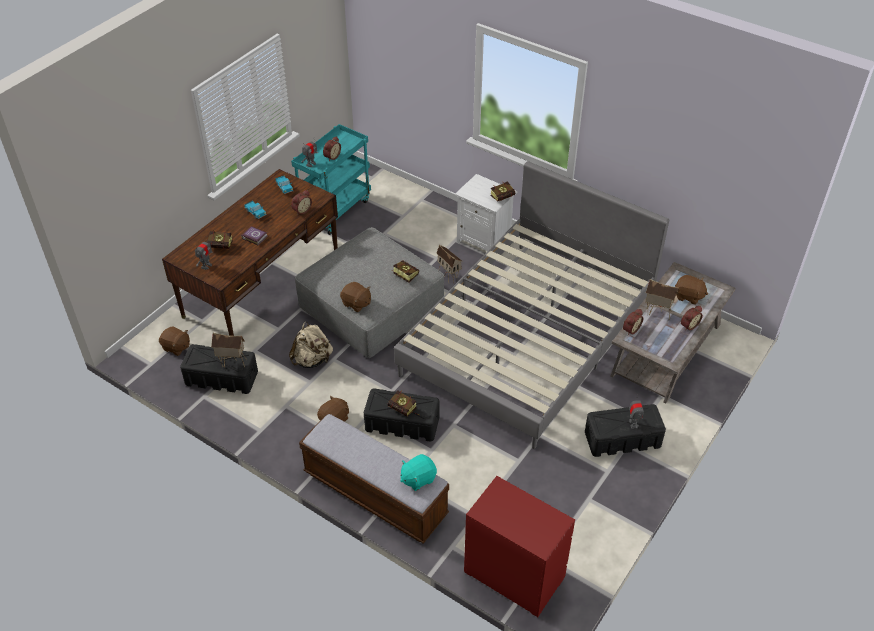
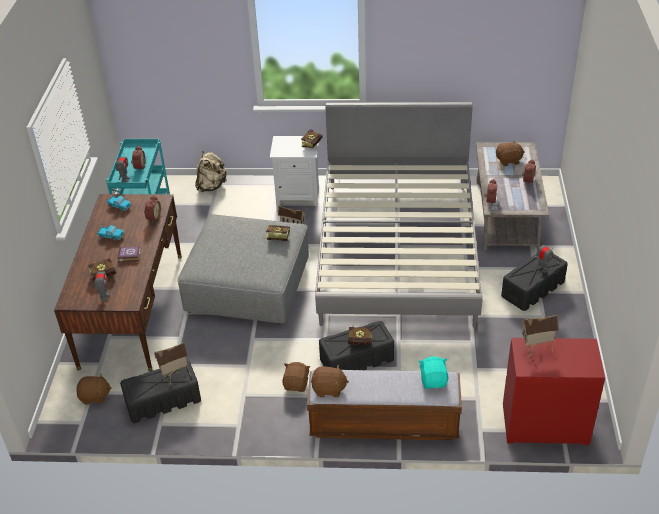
camera: 30 degrees left, 5 degrees down
(312, 360) = (234, 348): beige backpack -> beige backpack (211, 186)
(356, 303) = (255, 276): brown plush toy -> brown plush toy (329, 389)
(418, 478) = (433, 380): turquoise plush toy -> turquoise plush toy turned 150 degrees clockwise
(657, 313) = (498, 181): toy house -> toy house (536, 351)

